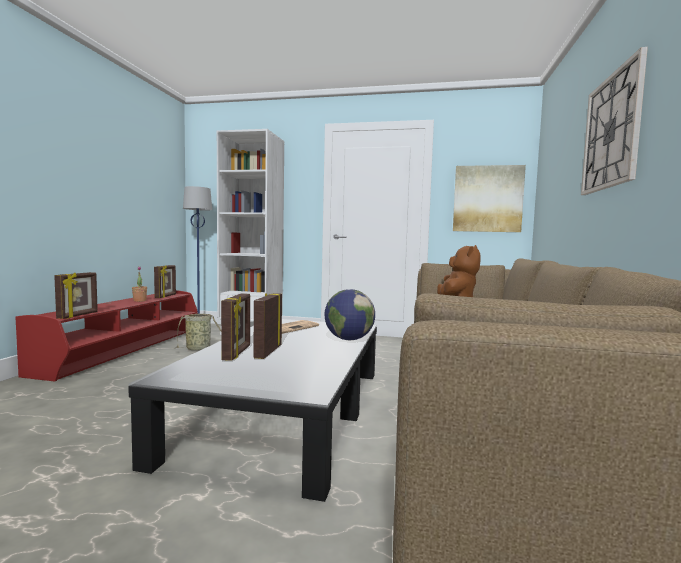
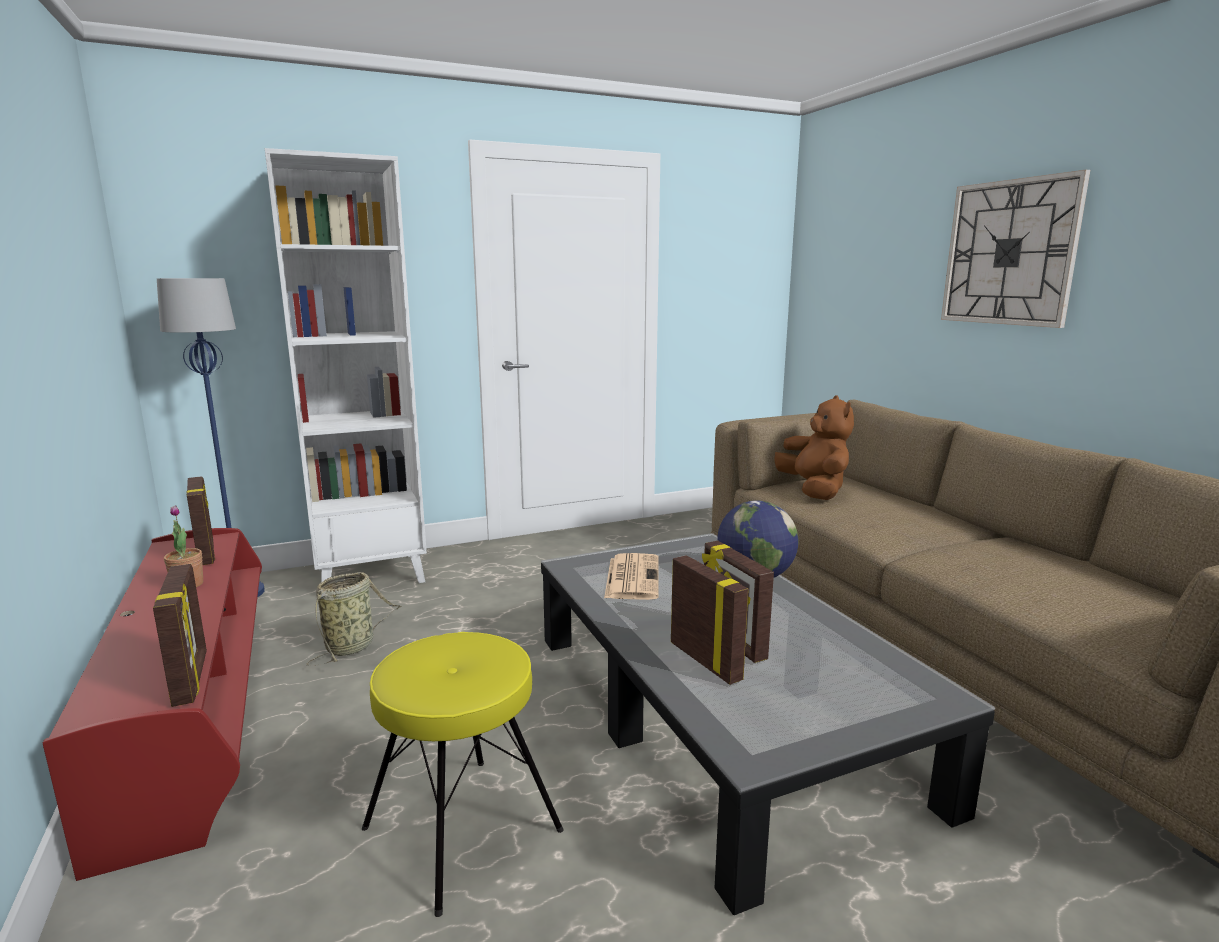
camera: 35 degrees left, 10 degrees up
(117, 405) = (464, 829): none -> yellow stool
(487, 199) = (734, 291): picture -> none

